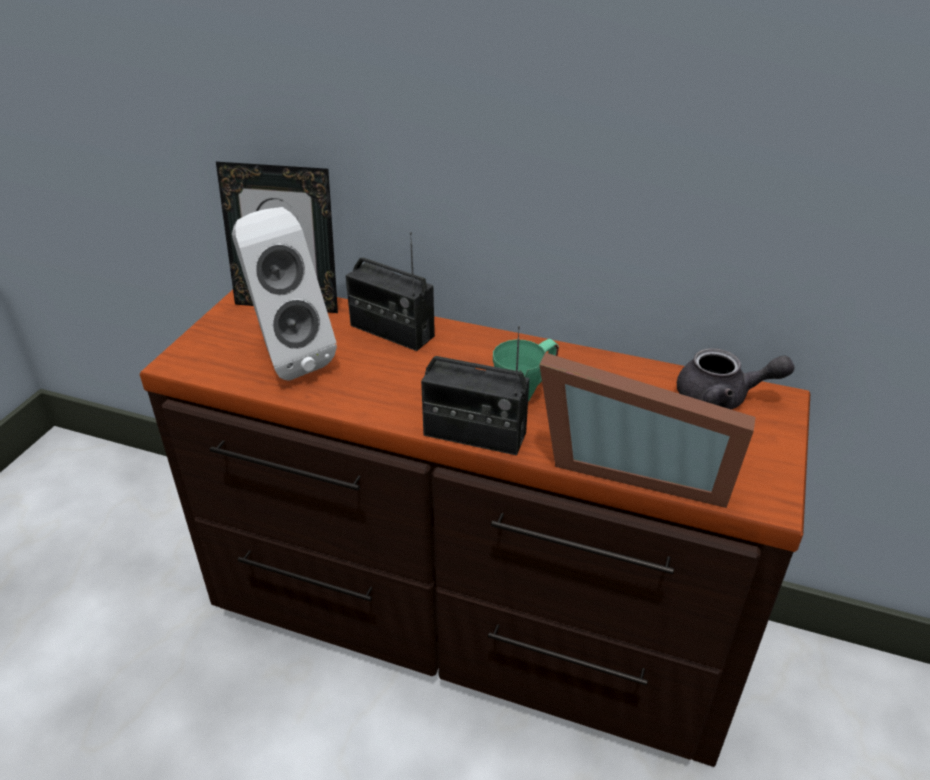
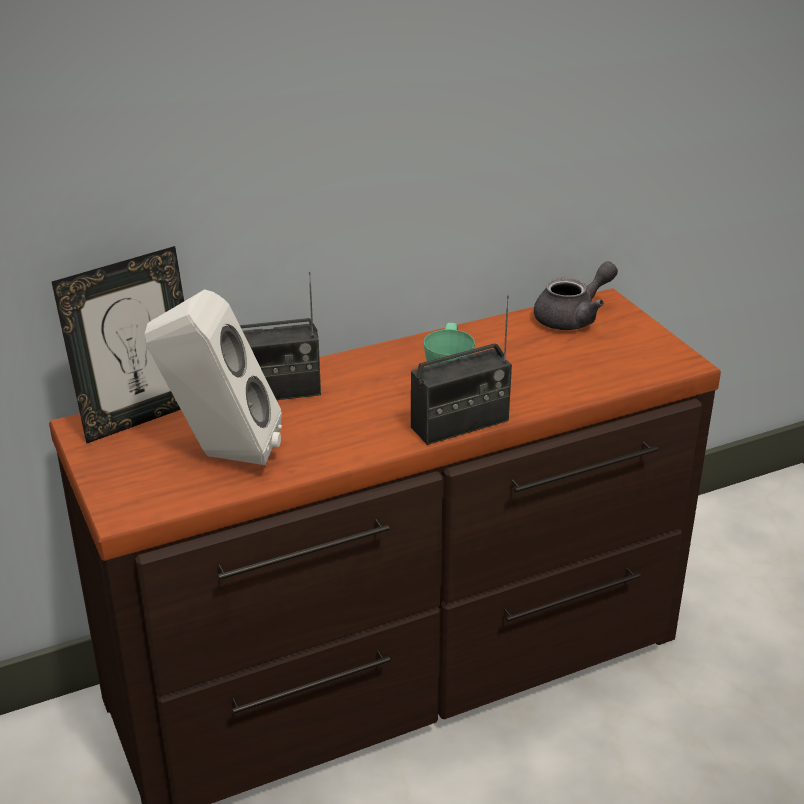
camera: 45 degrees left, 5 degrees down
(634, 465) = (586, 385): picture frame -> none

